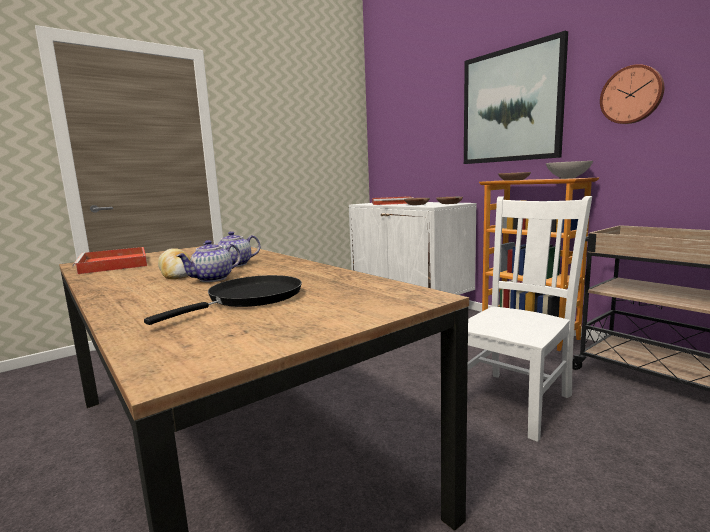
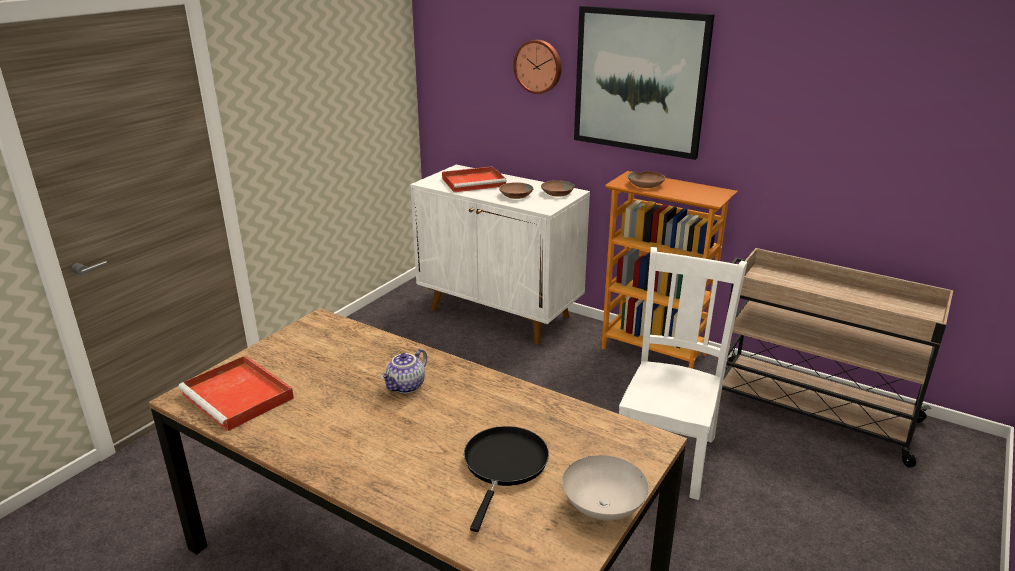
camera: 20 degrees left, 15 degrees up
(176, 272) = (356, 413): bread -> none
(213, 279) = (420, 427): teapot -> none
(568, 178) = (707, 191): white bowl -> white bowl (604, 508)
(631, 95) = (777, 109): wall clock -> wall clock (538, 66)

